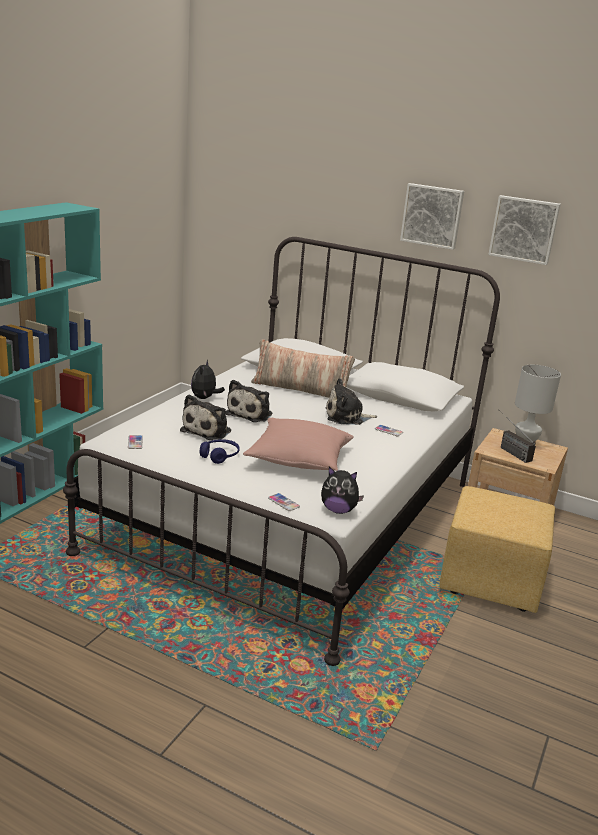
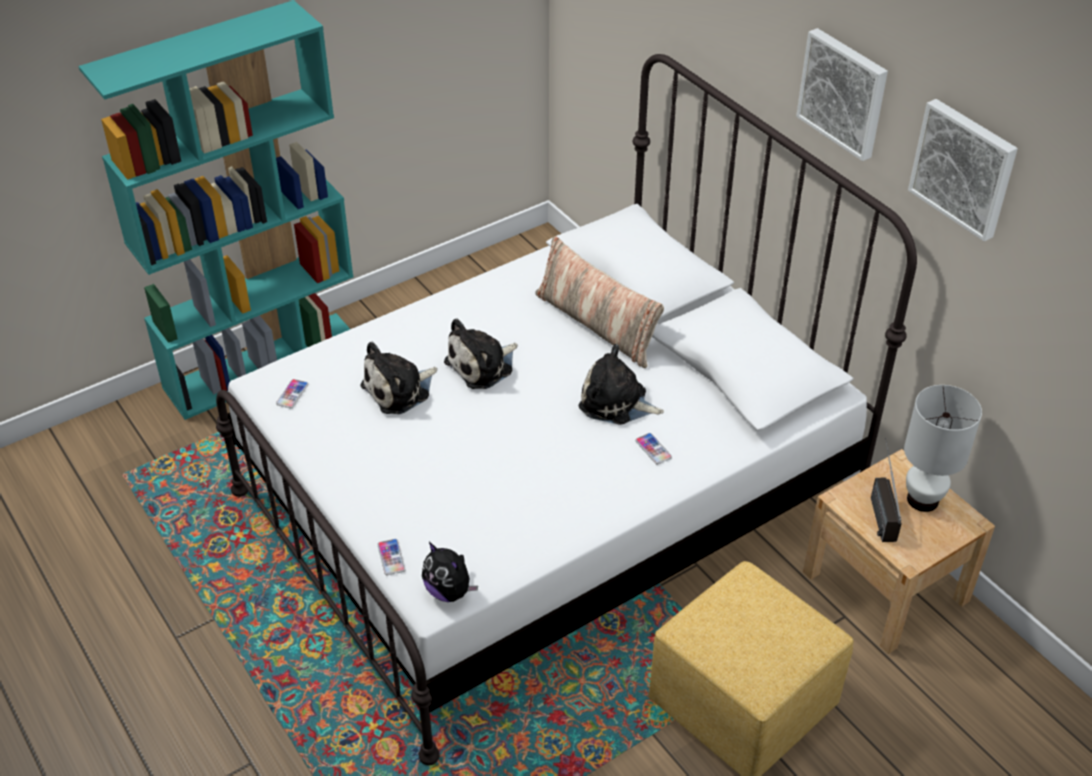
camera: 30 degrees right, 20 degrees up
(205, 398) = (444, 318): plush toy -> none
(219, 456) = (377, 446): blue headphones -> none
(299, 459) = (475, 478): pink pillow -> none

